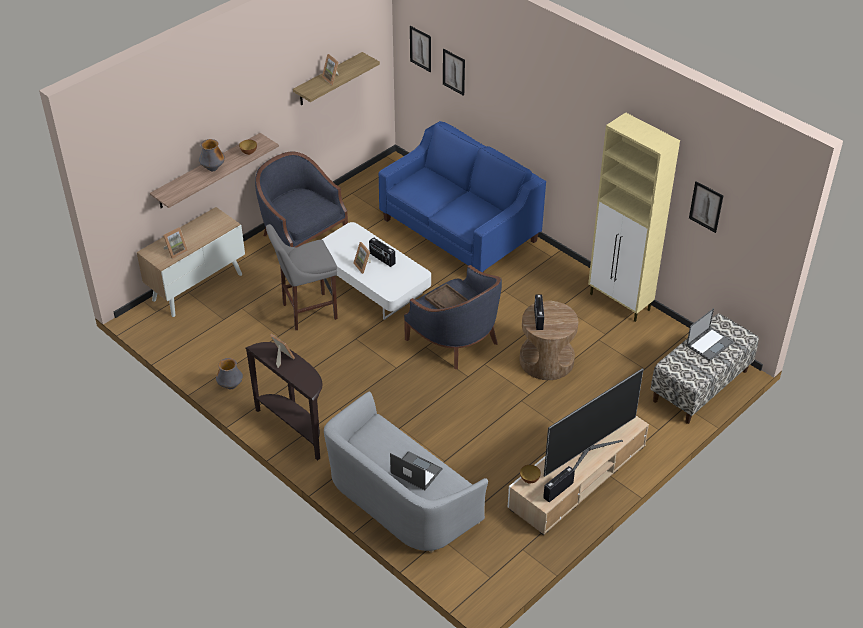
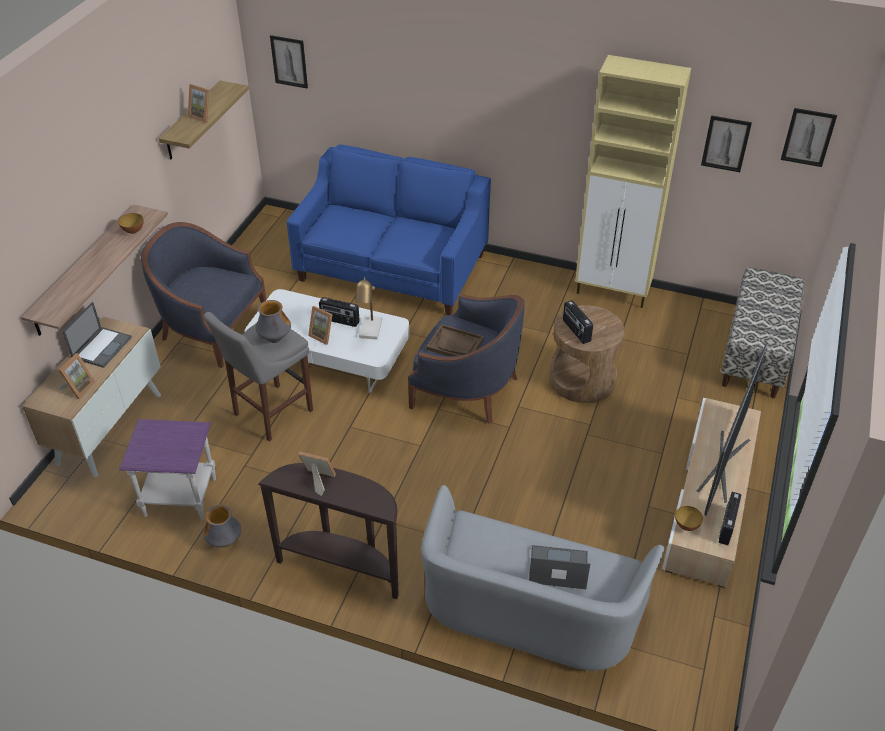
camera: 25 degrees left, 0 degrees up
(213, 168) = (95, 262): vase -> vase (275, 339)
(219, 348) = (181, 497): none -> purple side table
(398, 274) = (370, 332): none -> table lamp
(454, 72) = (342, 78): picture -> picture (808, 137)
(709, 344) = (764, 301): laptop -> laptop (102, 347)

